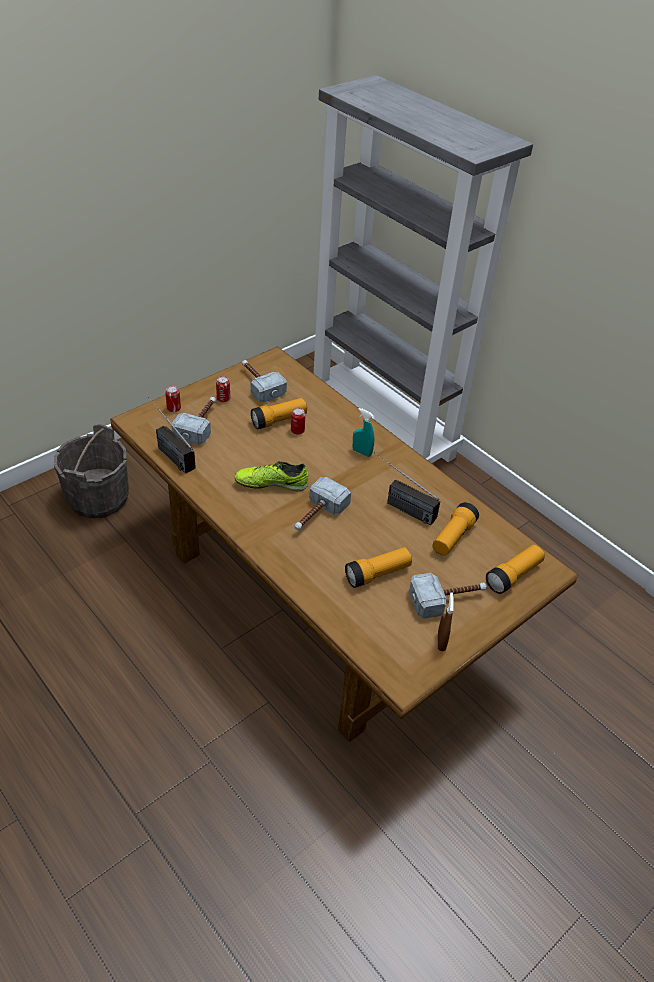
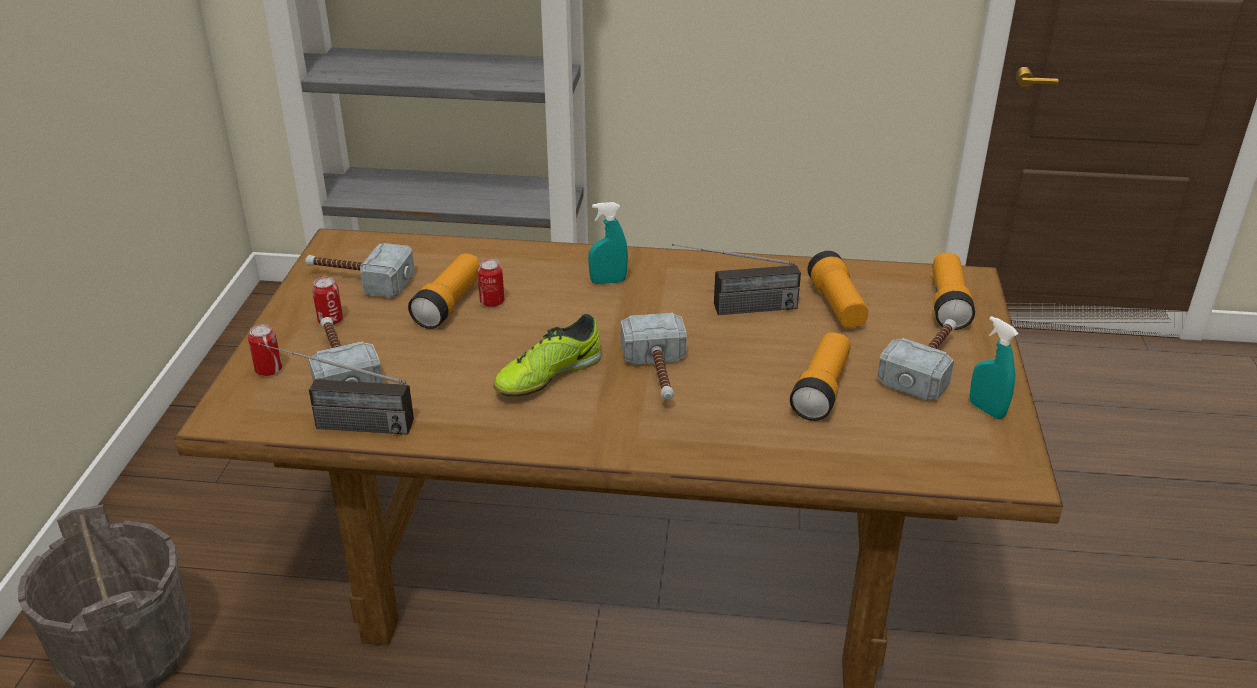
camera: 40 degrees left, 10 degrees down
(441, 641) = (986, 410): brown spray bottle -> turquoise spray bottle

